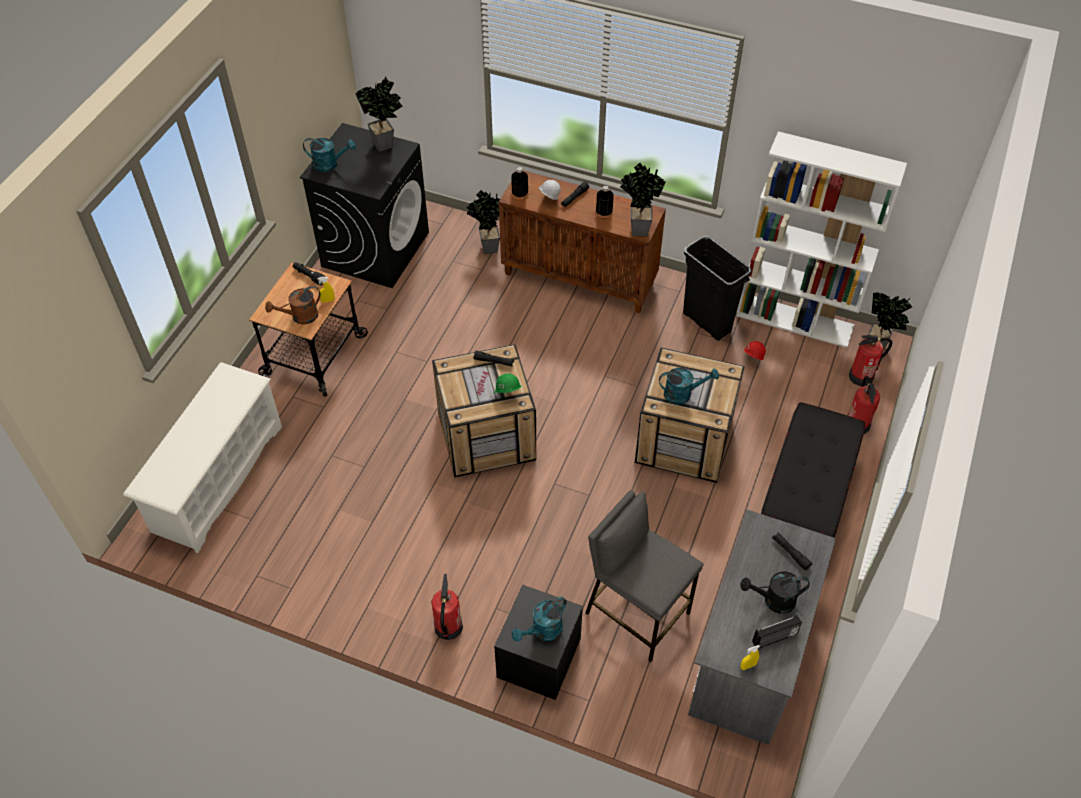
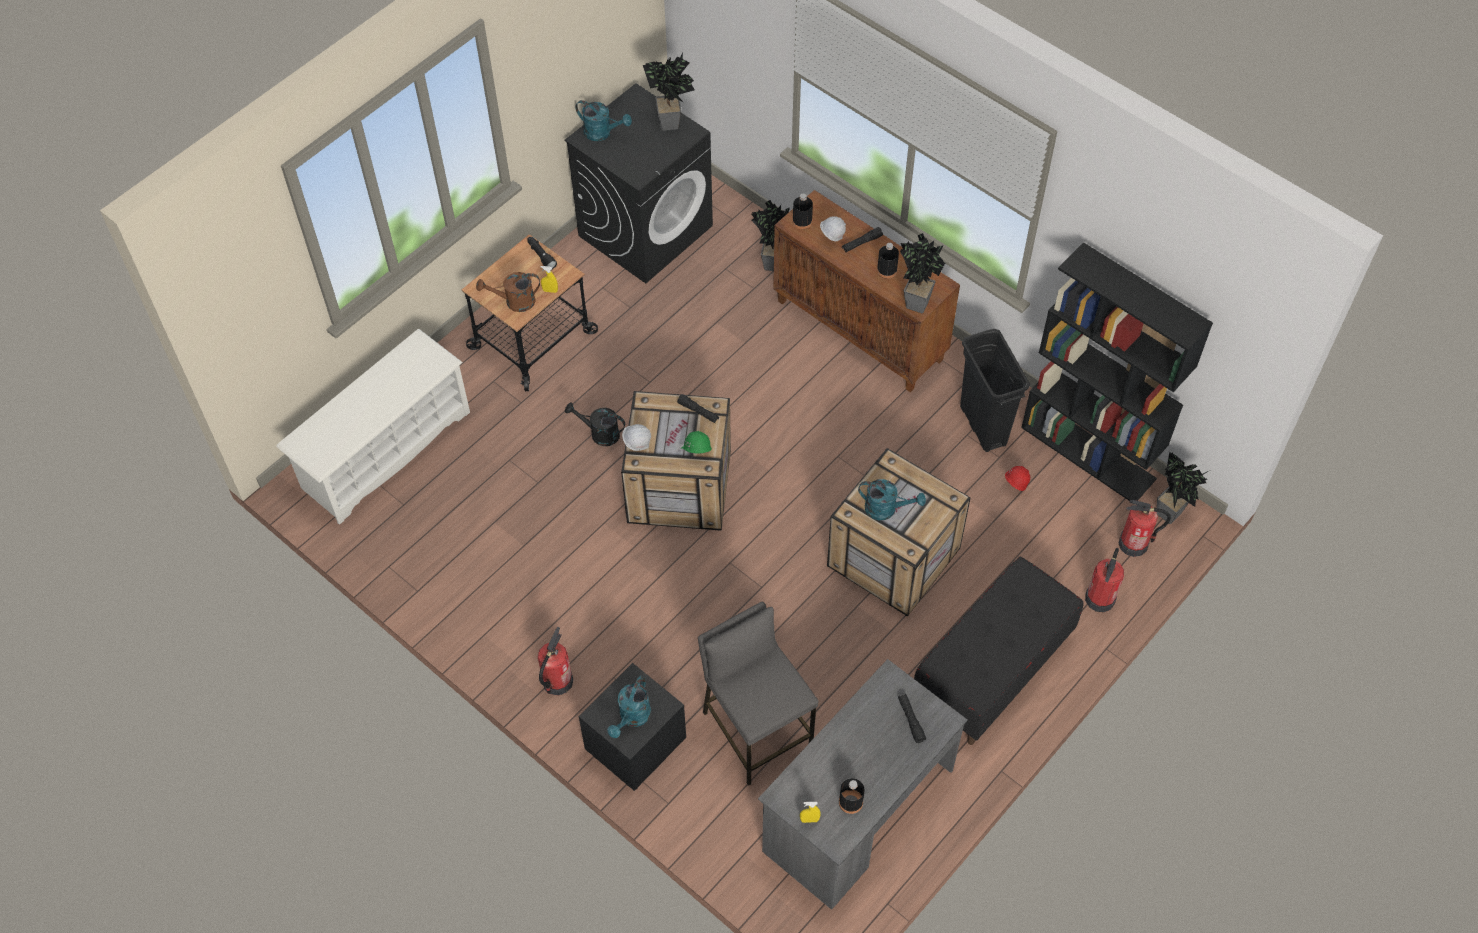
camera: 20 degrees right, 5 degrees up
(453, 401) = (637, 445): none -> white hard hat
(543, 632) = (632, 718): turquoise watering can -> turquoise watering can turned 45 degrees counterclockwise
(773, 600) = (868, 763): black watering can -> black watering can (599, 433)
(775, 638) = (850, 802): radio -> black bottle
(795, 320) = (1089, 453): white bookcase -> black bookcase

